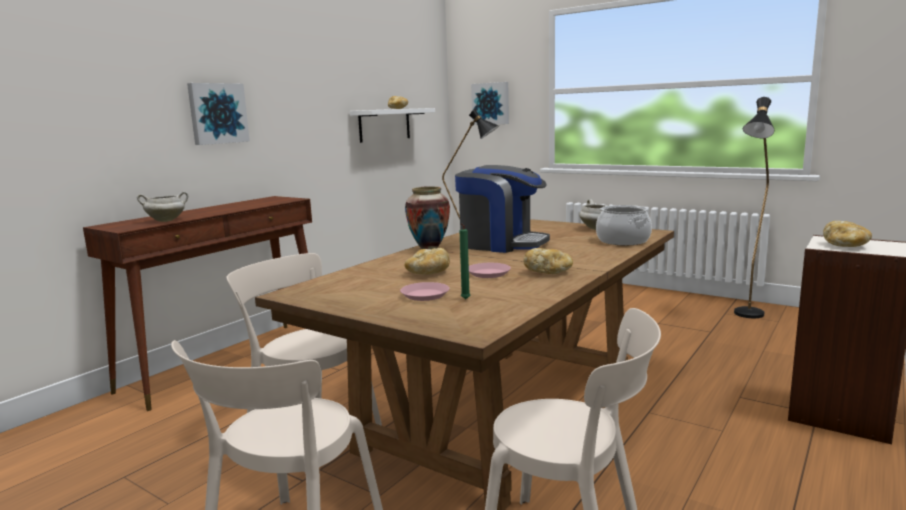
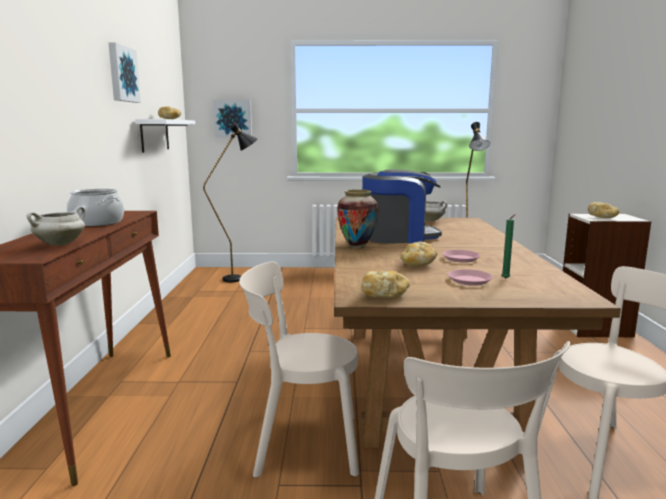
camera: 35 degrees left, 0 degrees up
(217, 113) = (48, 114): picture -> picture (122, 74)
(548, 272) = (494, 252): bread -> bread (384, 295)
(623, 241) = (472, 227): cooking pot -> cooking pot (97, 222)

